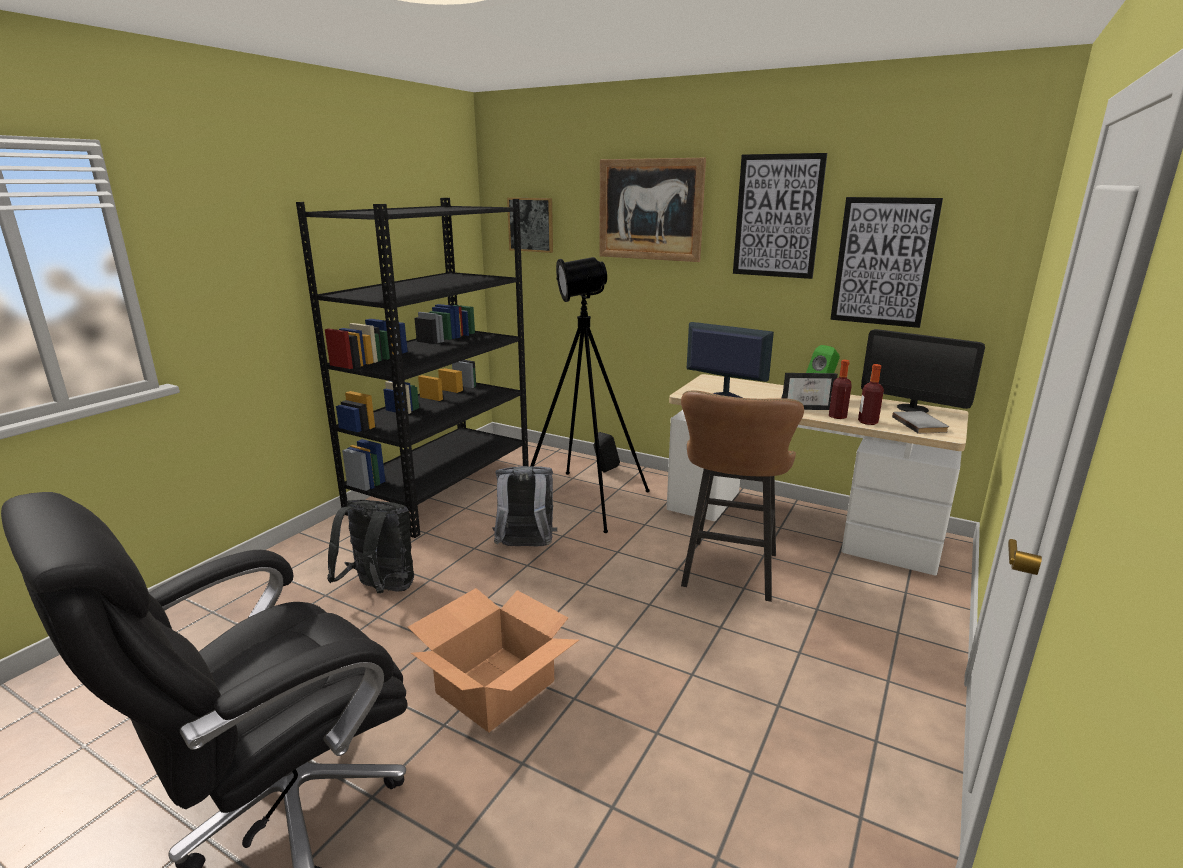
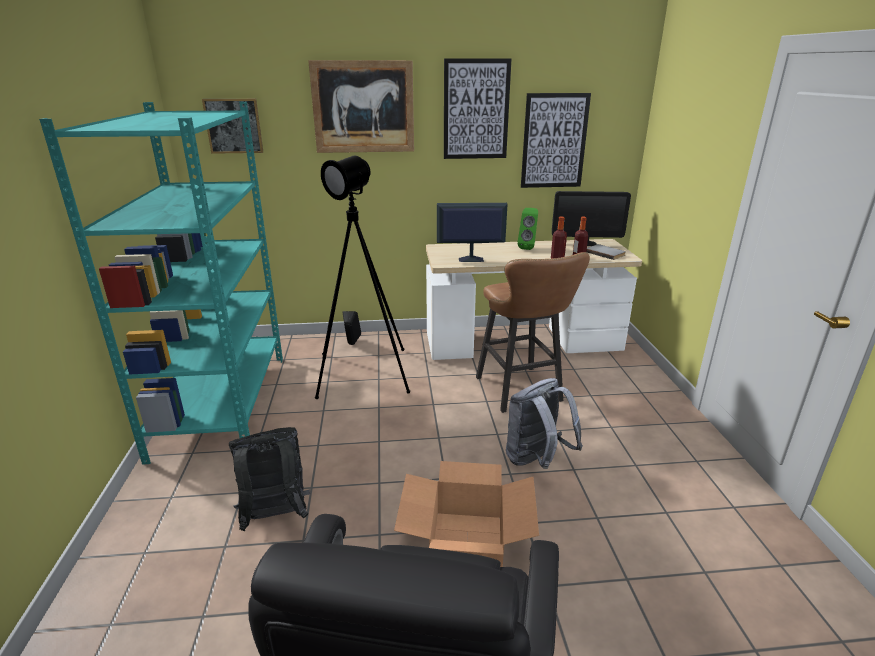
camera: 35 degrees left, 5 degrees up
(442, 489) = (223, 404): black bookcase -> turquoise bookcase
(525, 548) = (361, 428): grey backpack -> grey backpack (536, 460)
(806, 407) = (531, 256): picture frame -> none

